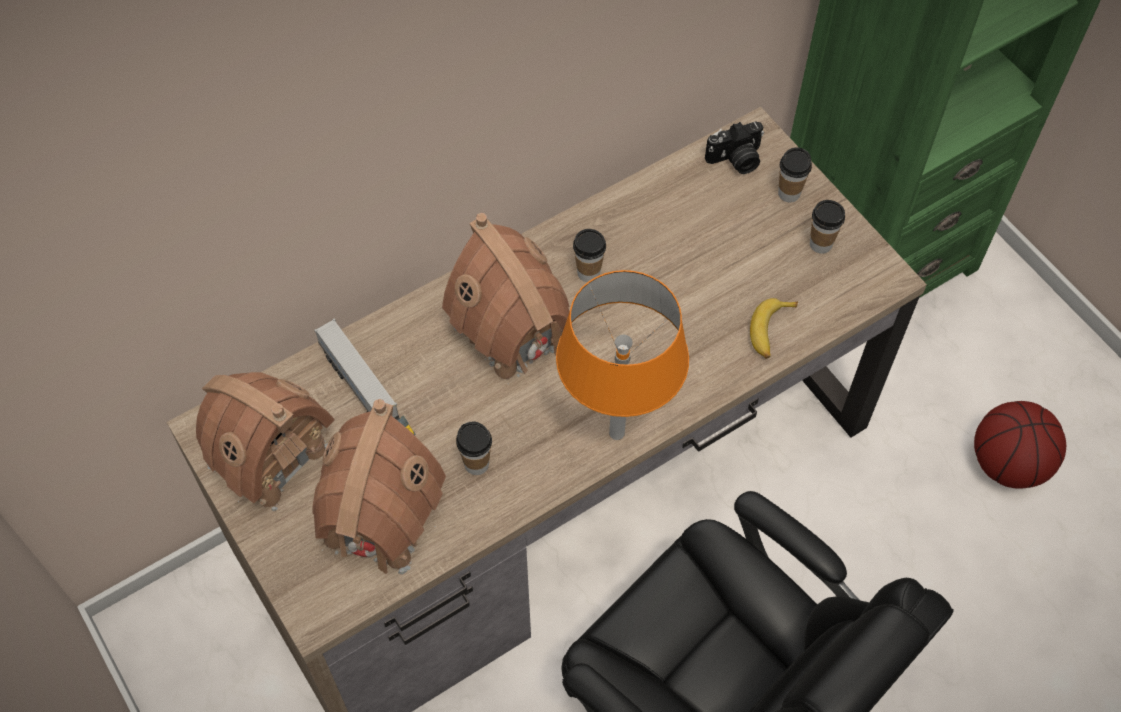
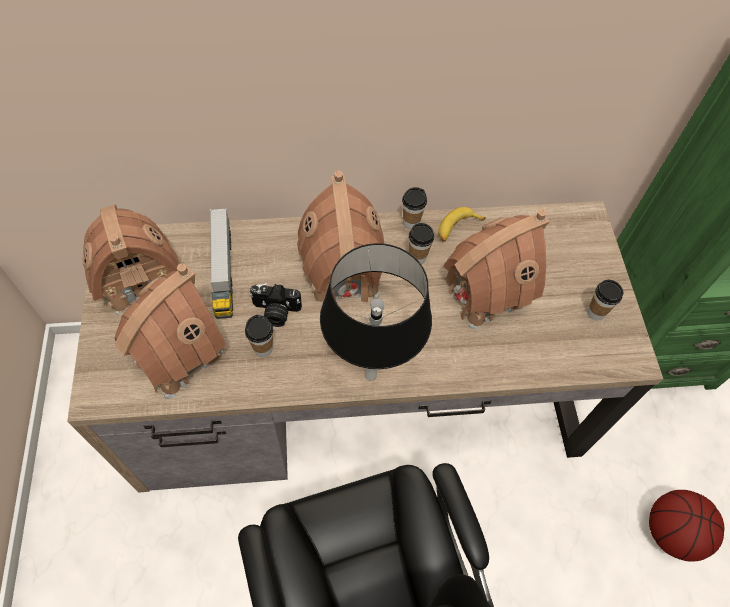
camera: 25 degrees right, 0 degrees up
(617, 433) = (370, 375): orange table lamp -> black table lamp
(687, 277) = (484, 291): none -> toy house
(736, 160) = (565, 229): camera -> camera (275, 312)
(771, 331) = (523, 357): banana -> banana (457, 228)
(789, 193) = (591, 267): cup -> cup (411, 222)

